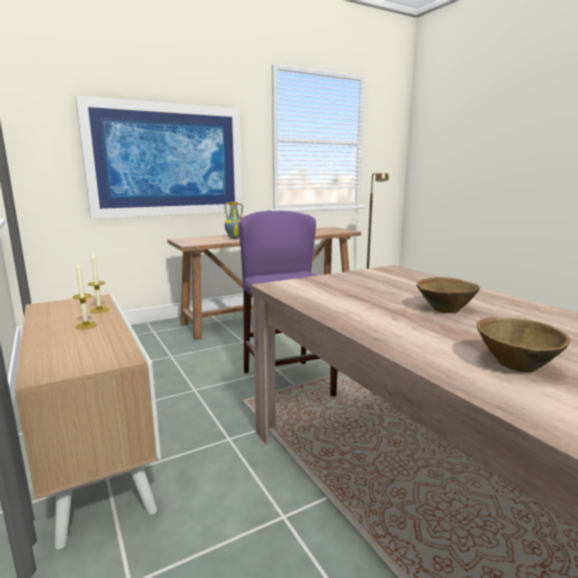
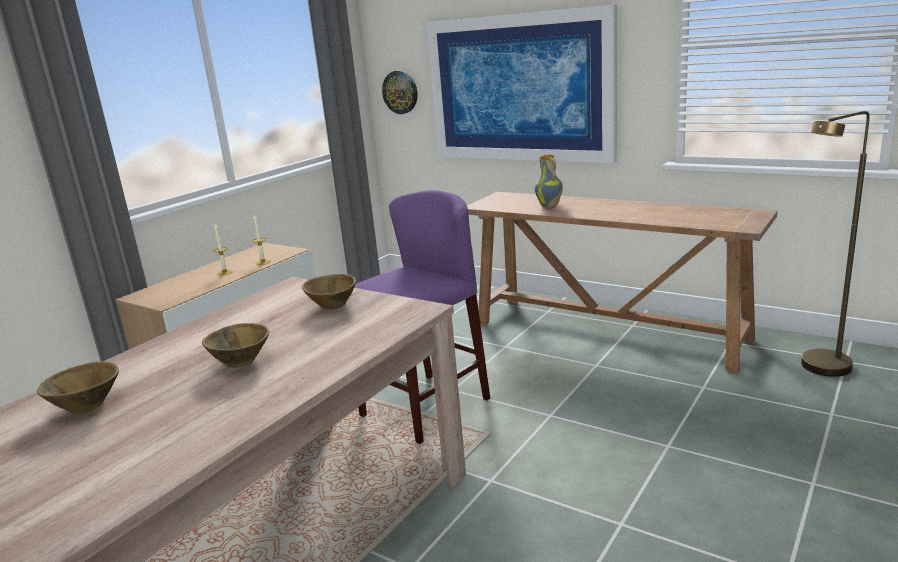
camera: 65 degrees right, 5 degrees up
(36, 159) = (400, 92): none -> wall clock
(351, 281) = (332, 305): none -> brown bowl

